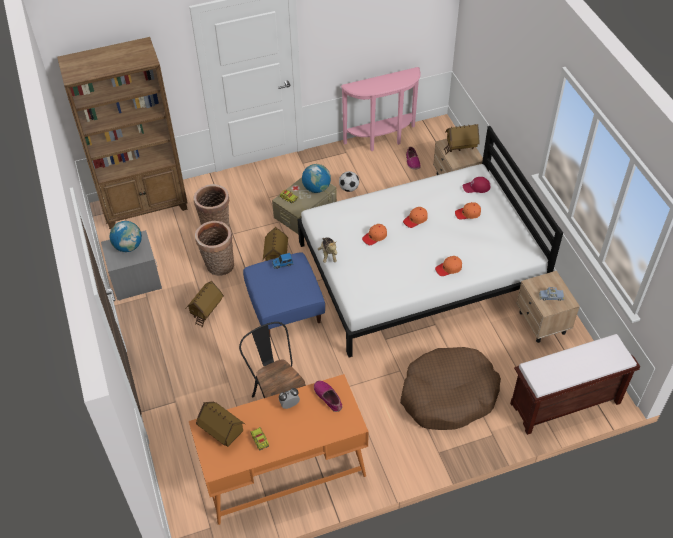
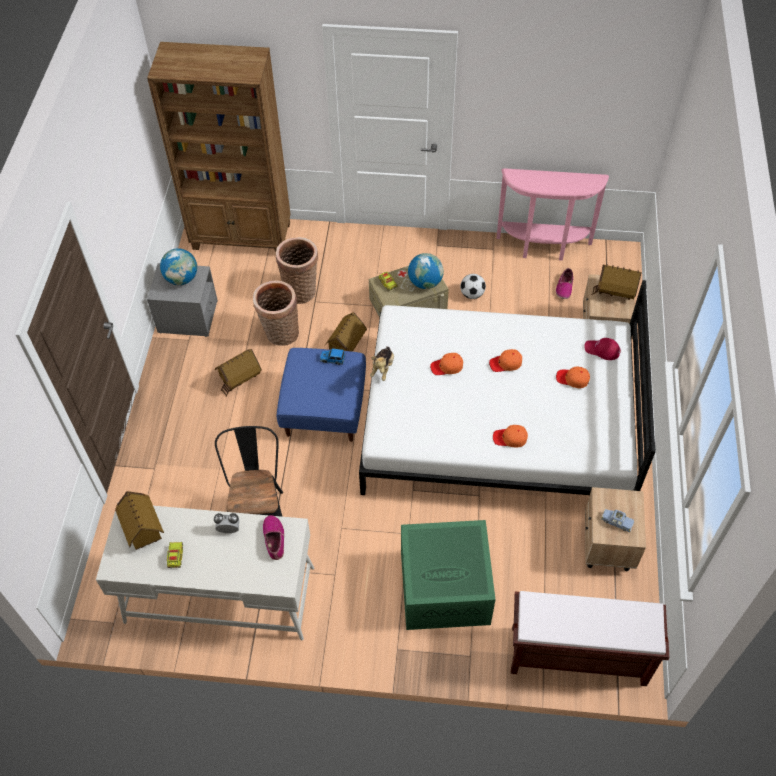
camera: 25 degrees right, 5 degrees up
(283, 471) = (219, 594): orange desk -> white desk
(448, 395) = (446, 586): brown dog bed -> green storage box

